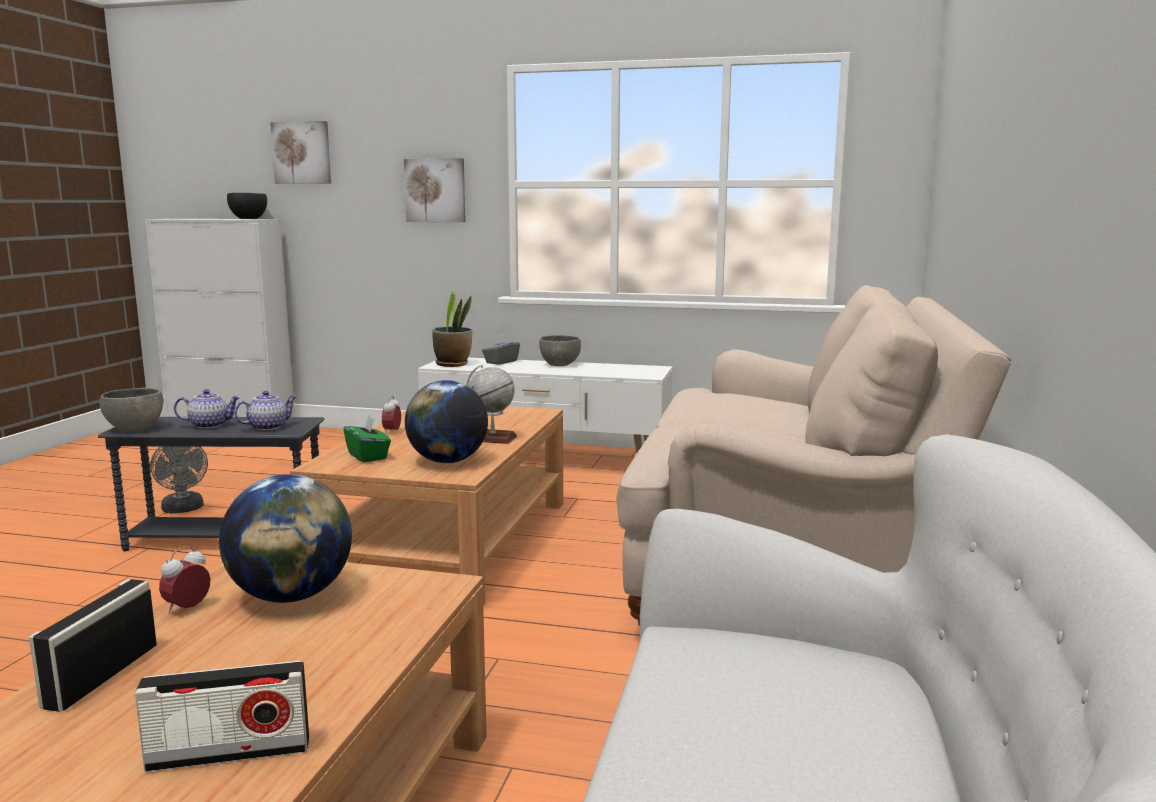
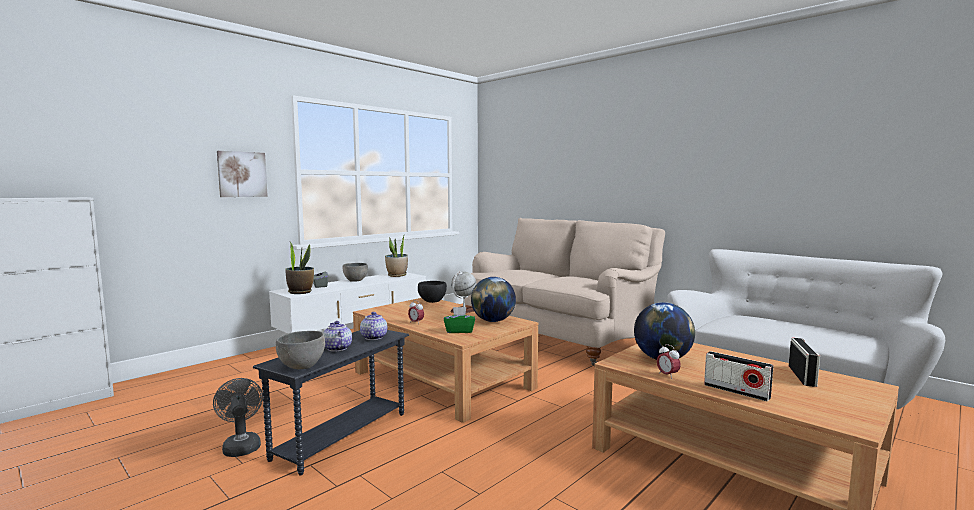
camera: 60 degrees left, 5 degrees down
(183, 510) = (241, 445): grey fan -> grey fan turned 120 degrees counterclockwise
(209, 425) = (336, 348): teapot -> teapot turned 45 degrees counterclockwise
(249, 218) = (58, 197): black bowl -> black bowl (432, 301)
(302, 153) = (109, 139): picture -> none
(633, 370) = (397, 275): none -> potted plant

